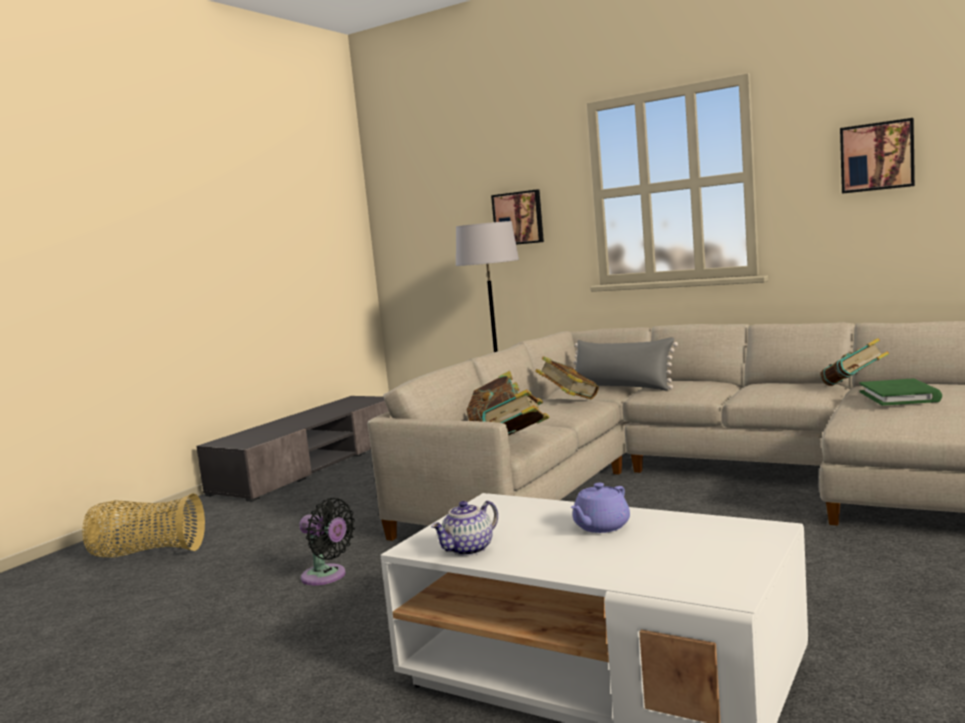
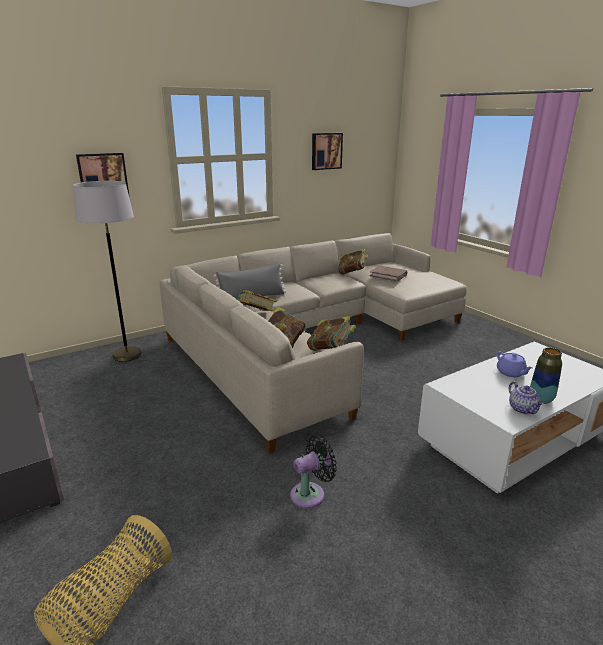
camera: 65 degrees left, 15 degrees up
(519, 556) = (540, 400): none -> vase
(899, 396) = (388, 275): green book -> brown book

